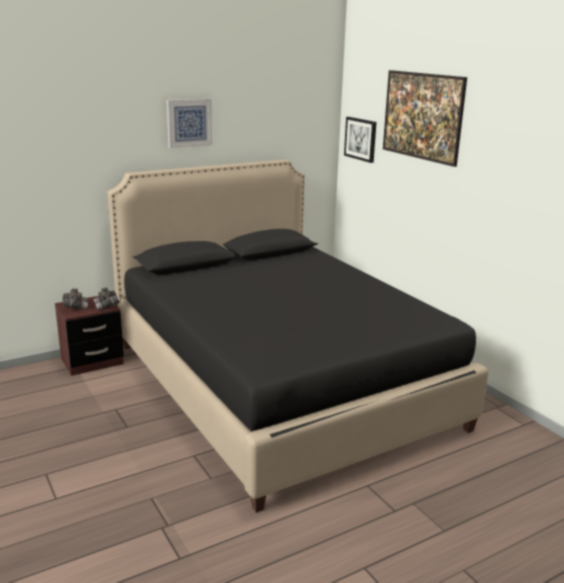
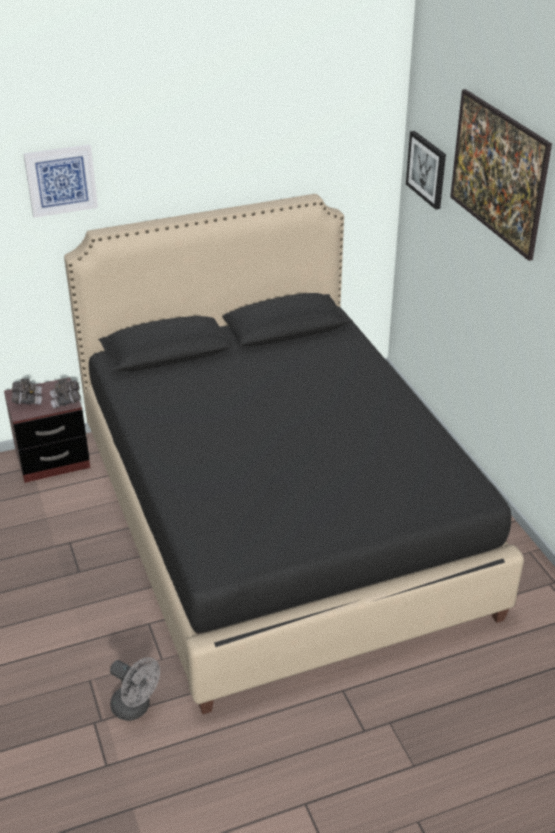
camera: 10 degrees right, 15 degrees up
(189, 123) = (175, 157): picture -> picture (61, 180)
(197, 514) = (136, 708): none -> grey fan

